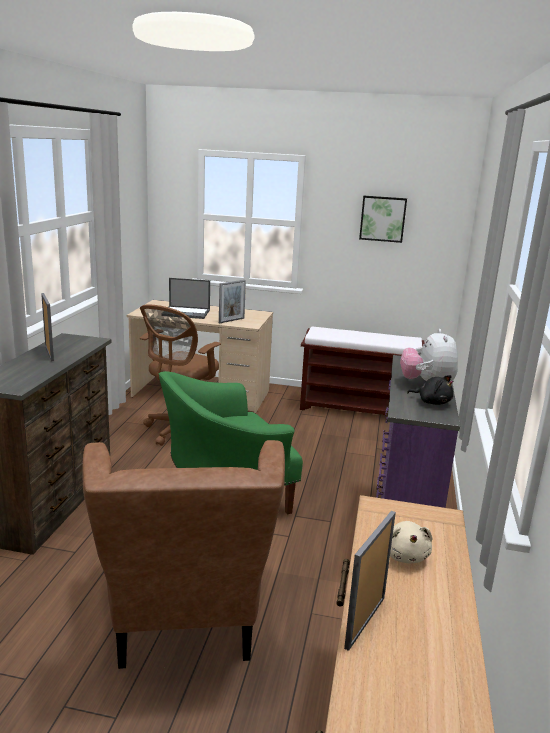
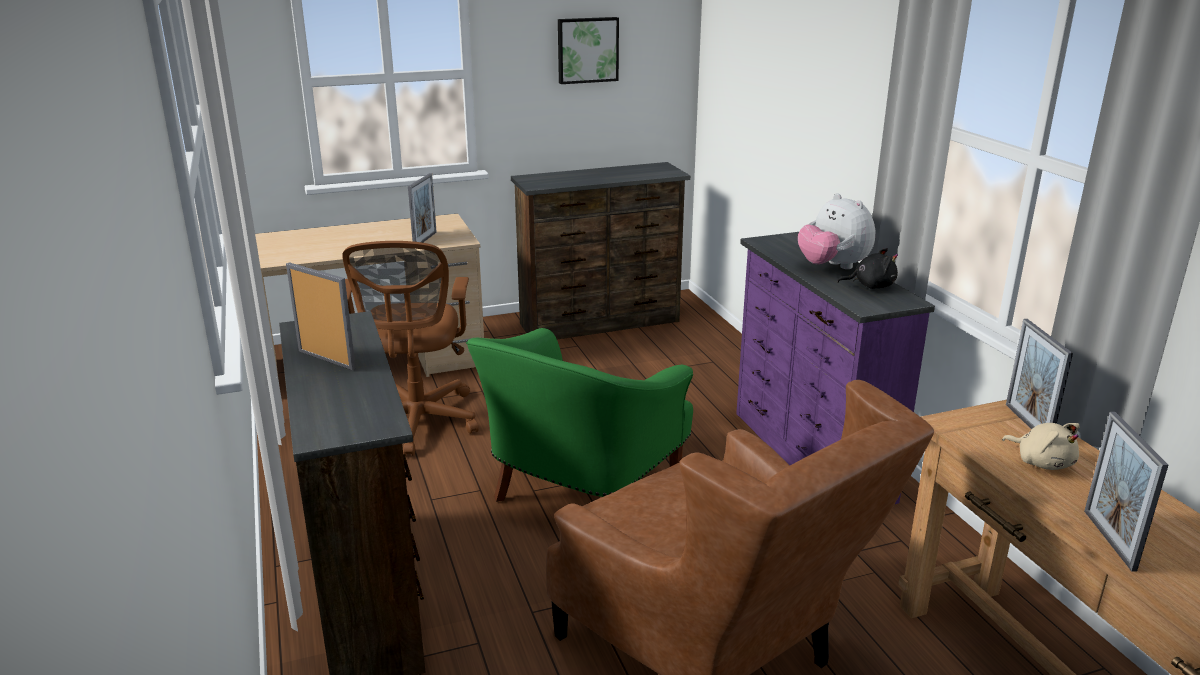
camera: 30 degrees left, 5 degrees up
(186, 313) = (342, 243): laptop -> none
(357, 408) = (601, 323): brown bench -> brown dresser
(440, 528) = (1027, 423): none -> picture frame

